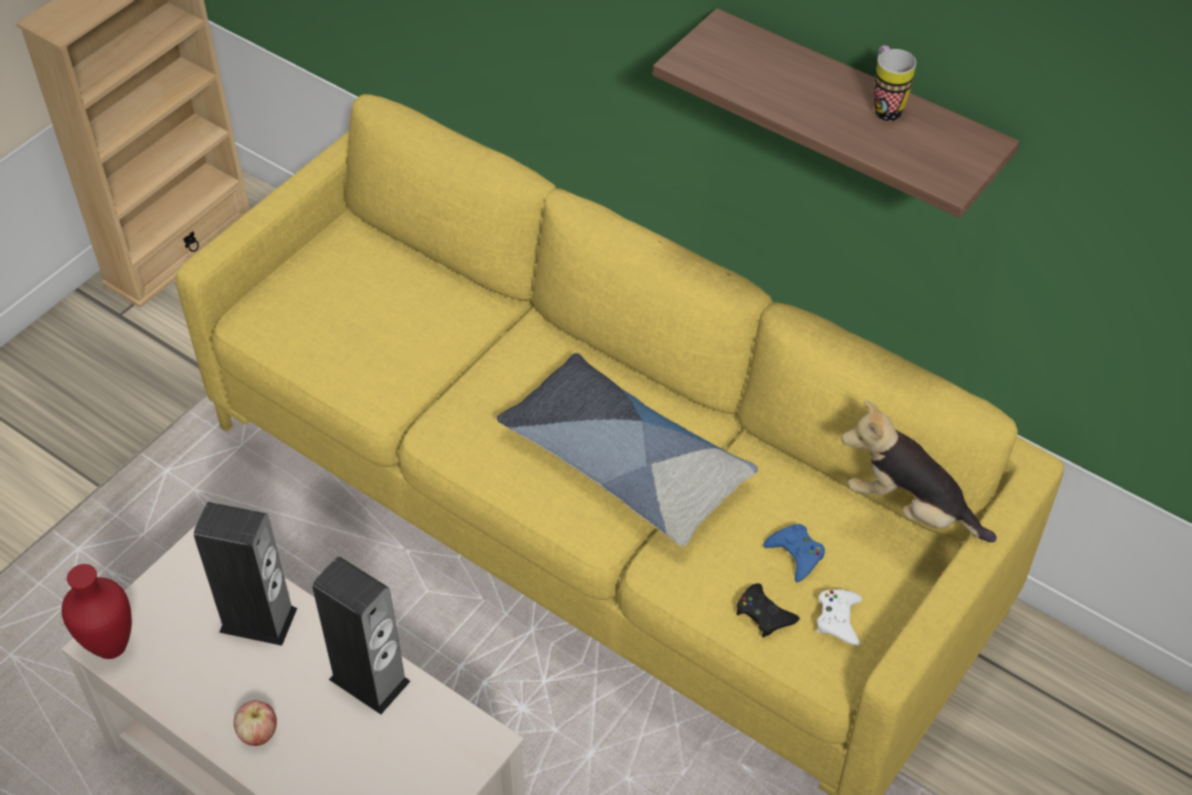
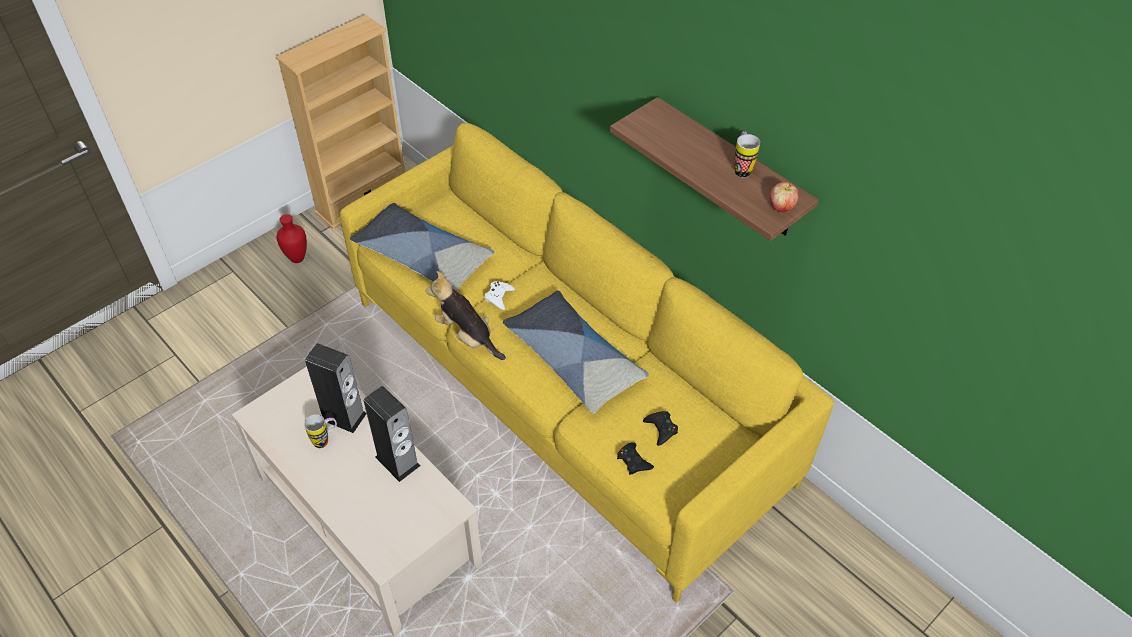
camera: 10 degrees right, 0 degrees up
(114, 646) = (260, 417): red vase -> red vase (298, 258)
(237, 666) = (325, 440): none -> mug
(258, 734) = (328, 481): apple -> apple (781, 207)
(331, 330) = (423, 256): none -> pillow
(796, 554) = (661, 429): blue game controller -> black game controller
(838, 619) = (677, 471): white game controller -> white game controller (499, 297)
(910, 508) = (732, 412): plush toy -> plush toy (467, 336)

